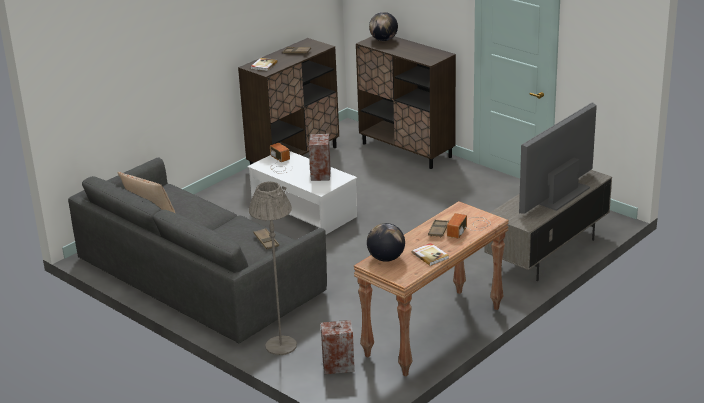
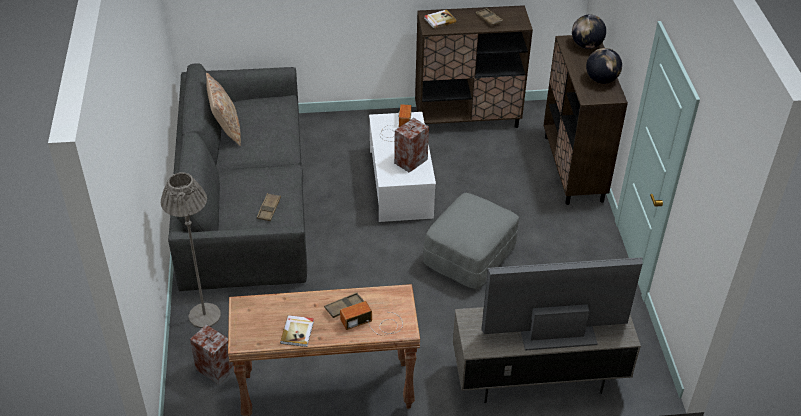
camera: 40 degrees right, 15 degrees up
(386, 258) = (261, 308): globe -> globe (601, 80)
(413, 222) = (470, 256): none -> grey ottoman

